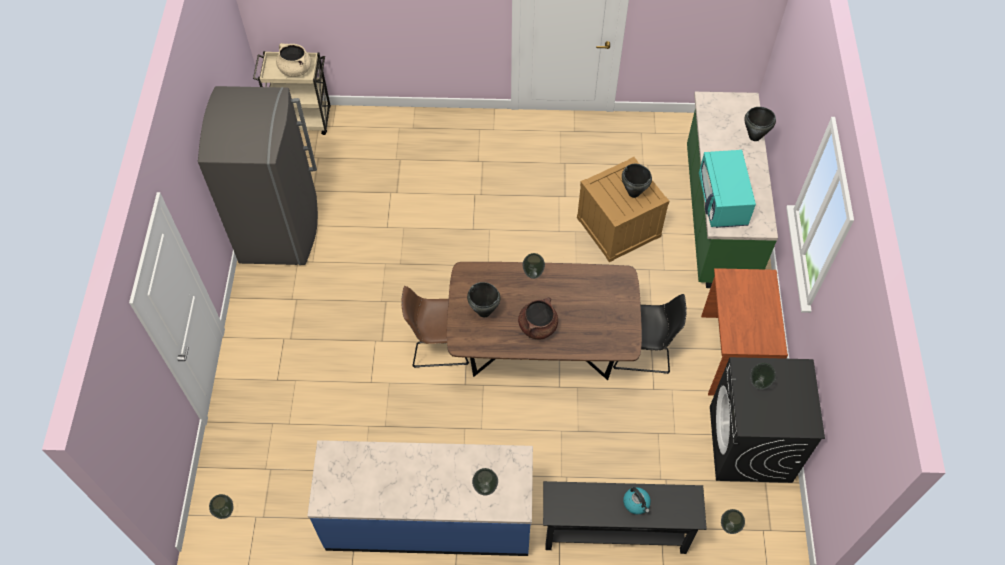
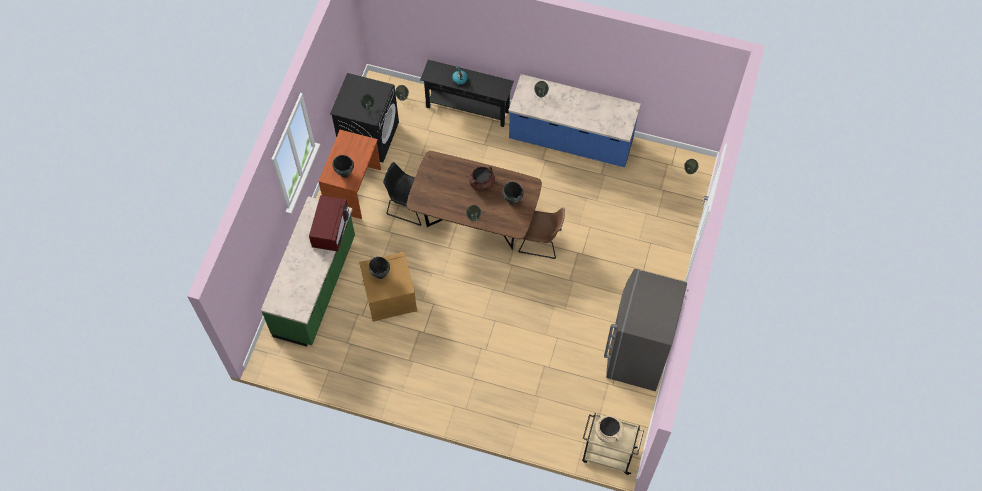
camera: 165 degrees left, 5 degrees up
(723, 201) = (330, 229): turquoise microwave -> red microwave
(755, 137) = (283, 273): black cooking pot -> black cooking pot (345, 174)

